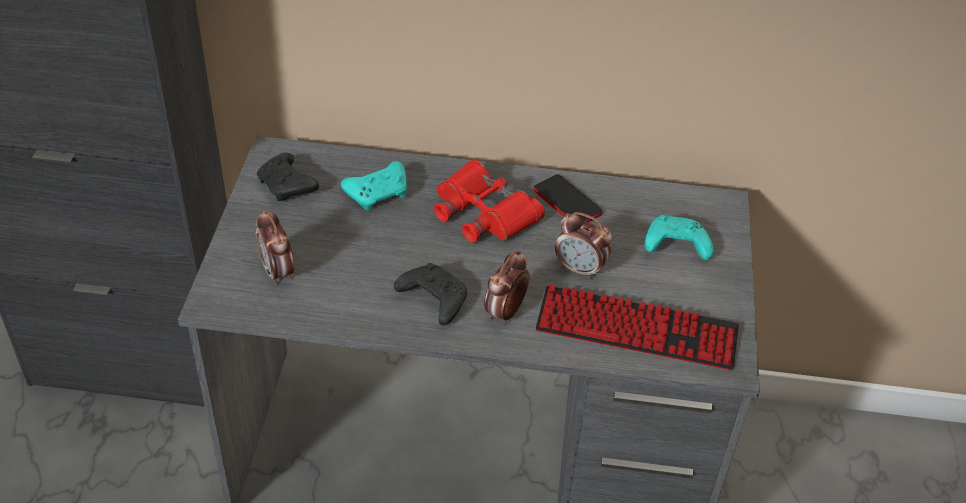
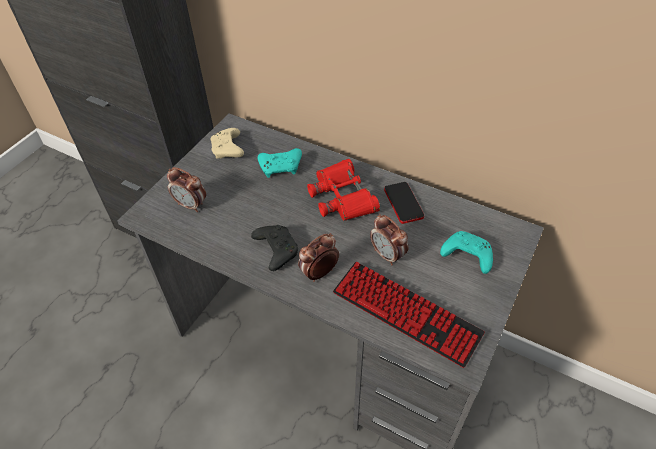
camera: 25 degrees right, 5 degrees up
(278, 272) = (191, 205): alarm clock -> alarm clock turned 60 degrees counterclockwise
(287, 186) = (228, 150): black game controller -> beige game controller

